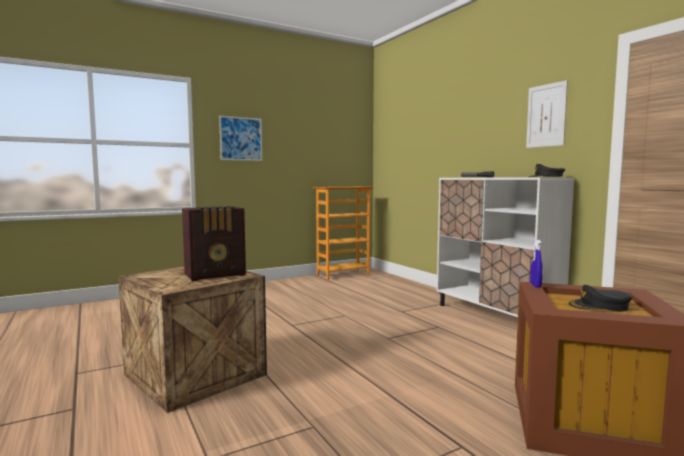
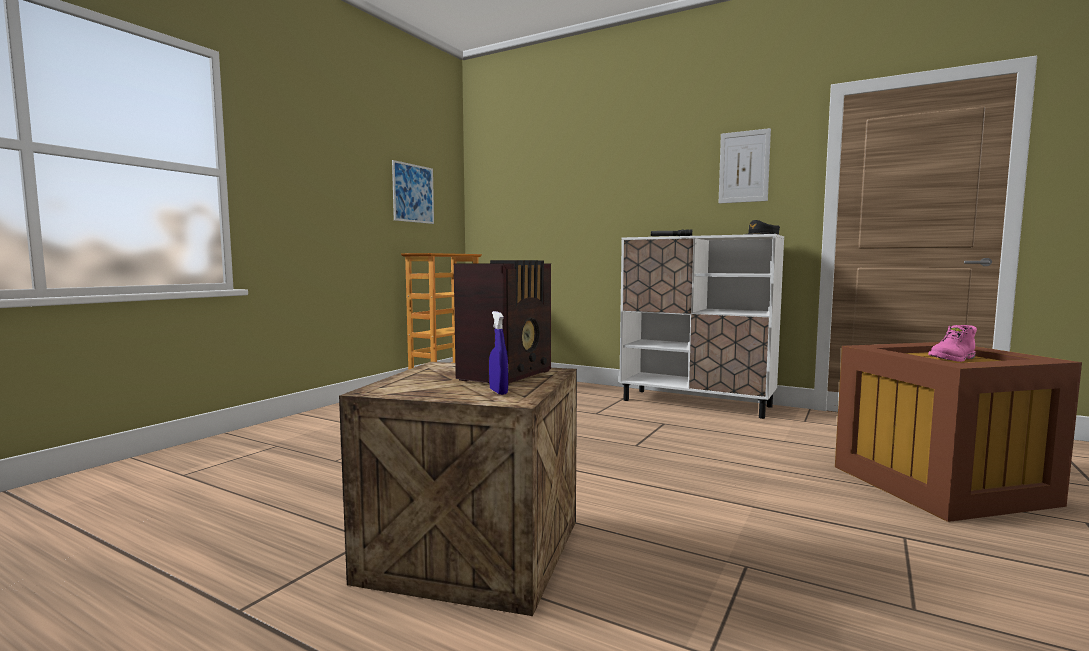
camera: 30 degrees left, 0 degrees up
(241, 139) = (301, 170): picture -> picture (413, 193)
(535, 286) = (869, 347): blue spray bottle -> blue spray bottle (498, 392)
(599, 306) = (953, 359): black cap -> pink boot

